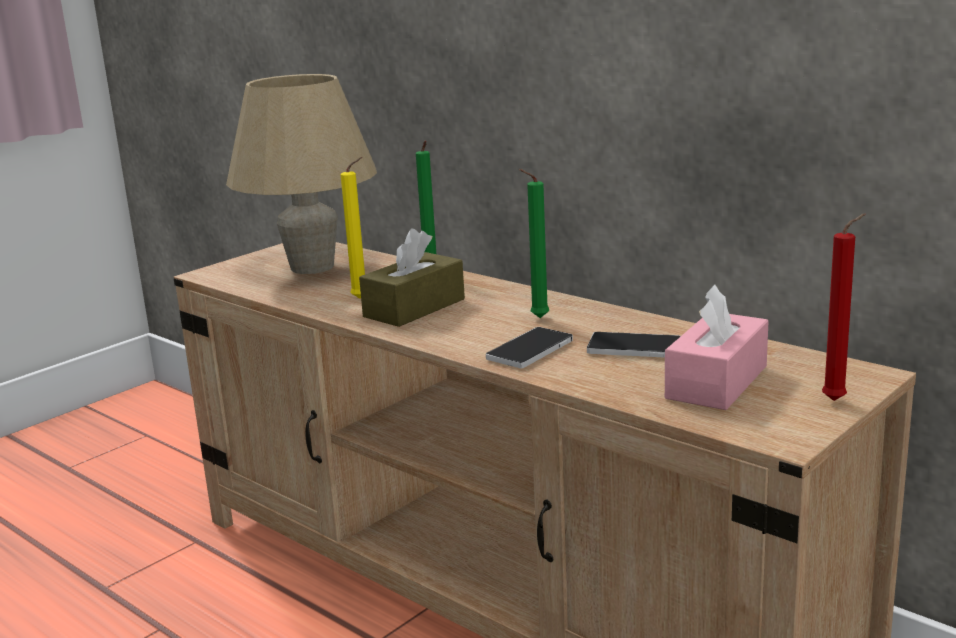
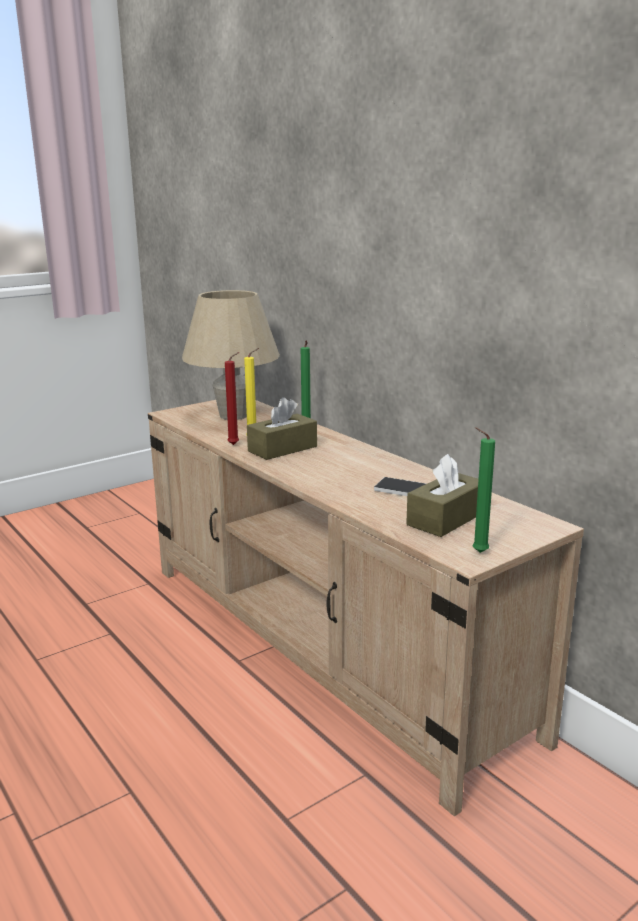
camera: 10 degrees right, 0 degrees up
(530, 350) = (339, 484): phone -> none
(536, 318) = (355, 464): green candle -> green candle (477, 552)
(716, 382) = (446, 518): pink tissue box -> brown tissue box
(837, 400) = (518, 540): red candle -> red candle (235, 445)

